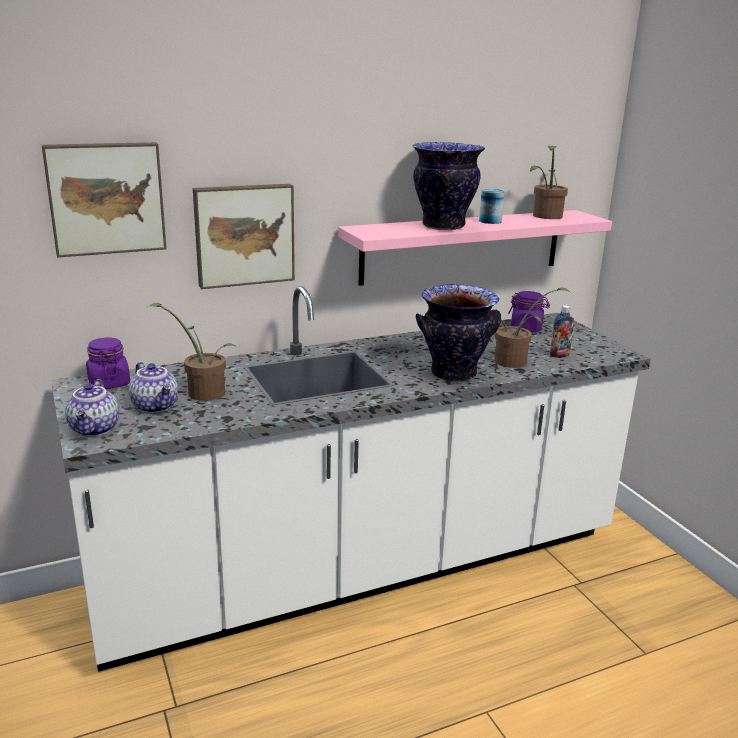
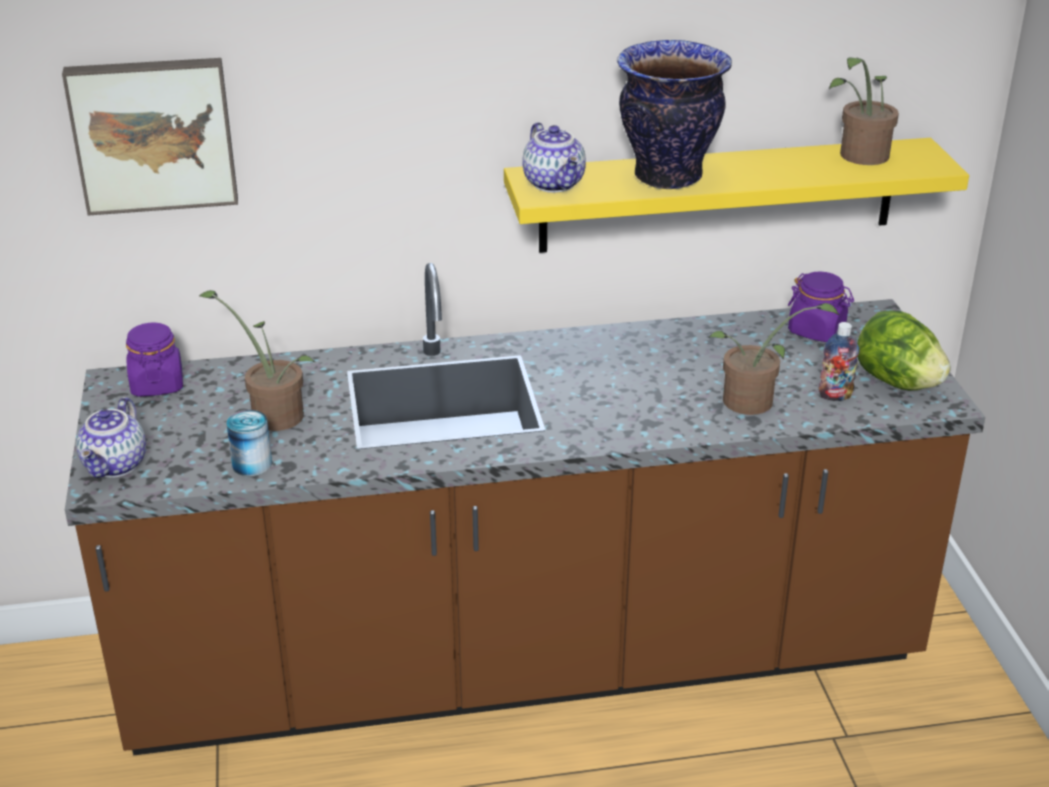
camera: 15 degrees right, 10 degrees up
(156, 406) = (204, 434): teapot -> teapot (555, 184)
(244, 234) = (355, 180): picture -> none
(363, 569) = (524, 663): white counter -> brown counter
(454, 374) = (645, 419): vase -> none
(463, 246) = (718, 195): pink shelf -> yellow shelf
(490, 221) = (754, 166): can -> can (252, 464)
(589, 347) = (896, 382): none -> lettuce

